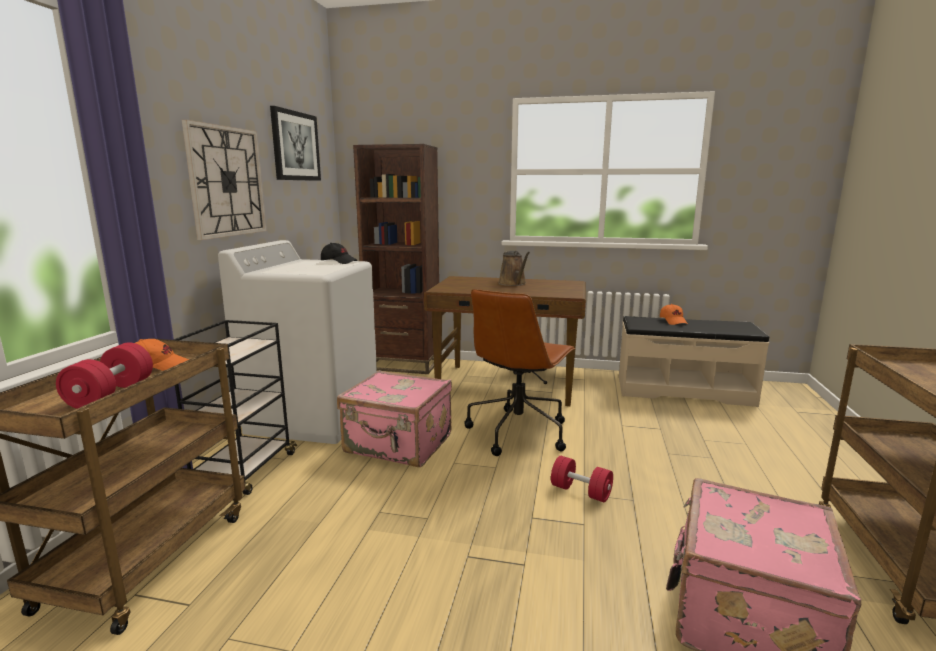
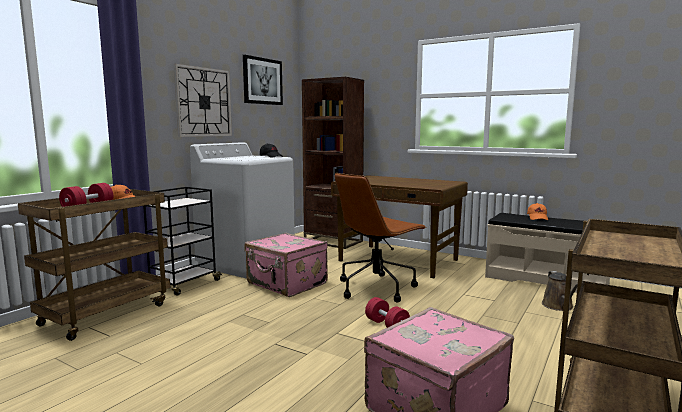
camera: 20 degrees right, 5 degrees down
(513, 284) = (404, 180): brown watering can -> brown watering can (558, 306)

